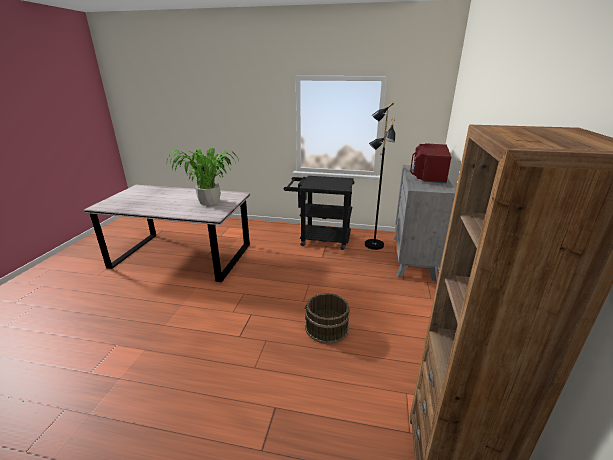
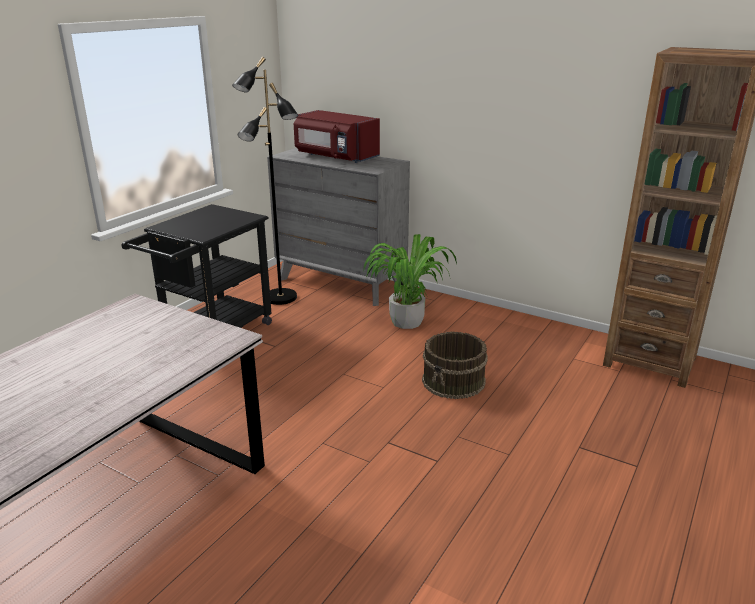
camera: 70 degrees left, 0 degrees up
(210, 201) = (135, 338): potted plant -> potted plant (406, 321)

